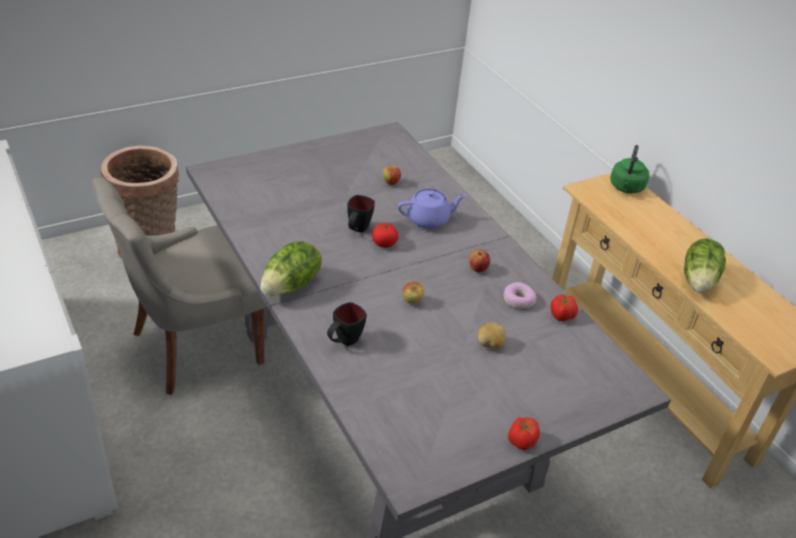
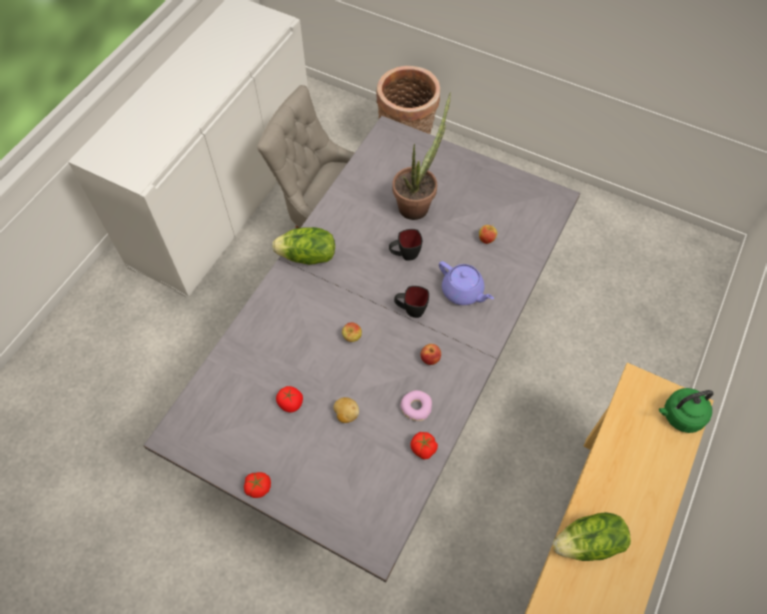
camera: 60 degrees right, 20 degrees up
(310, 196) = (417, 203): none -> potted plant
(344, 341) = (275, 321): black mug -> black mug (410, 310)
(384, 243) = (404, 281): tomato -> tomato (290, 403)

